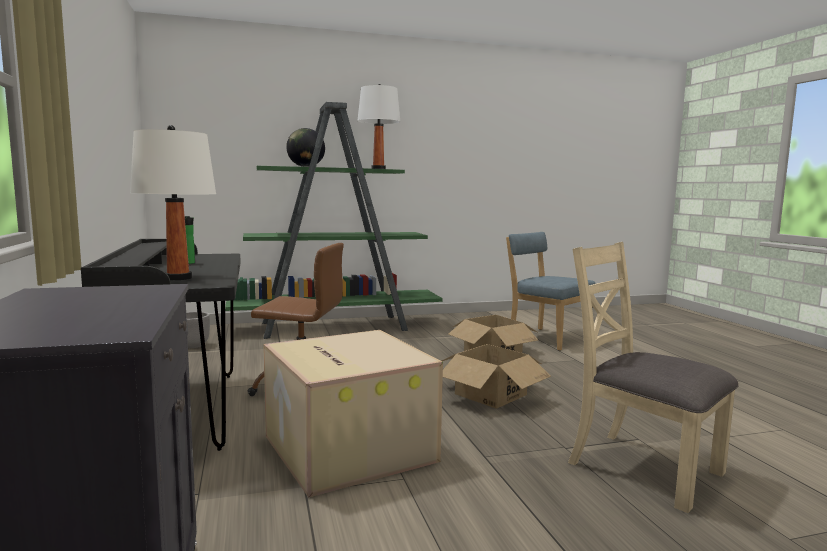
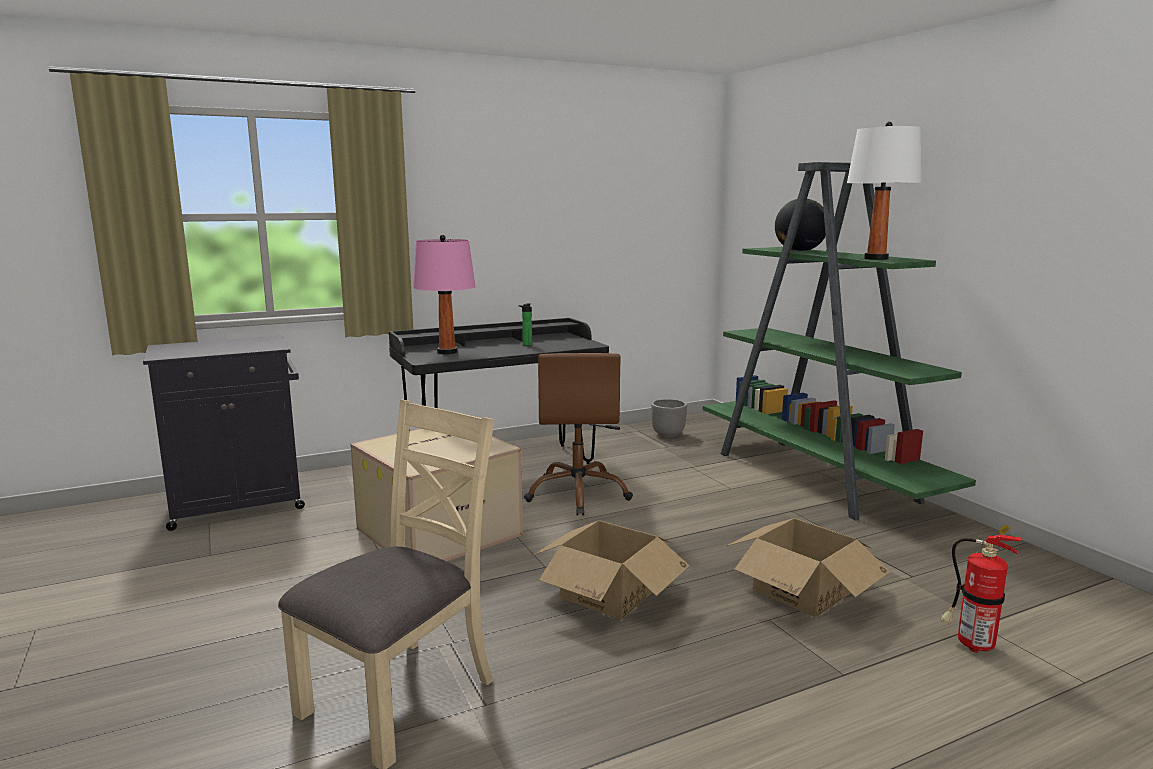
camera: 80 degrees right, 5 degrees up
(178, 278) = (447, 352): white table lamp -> pink table lamp
(546, 338) = (970, 645): blue chair -> fire extinguisher

